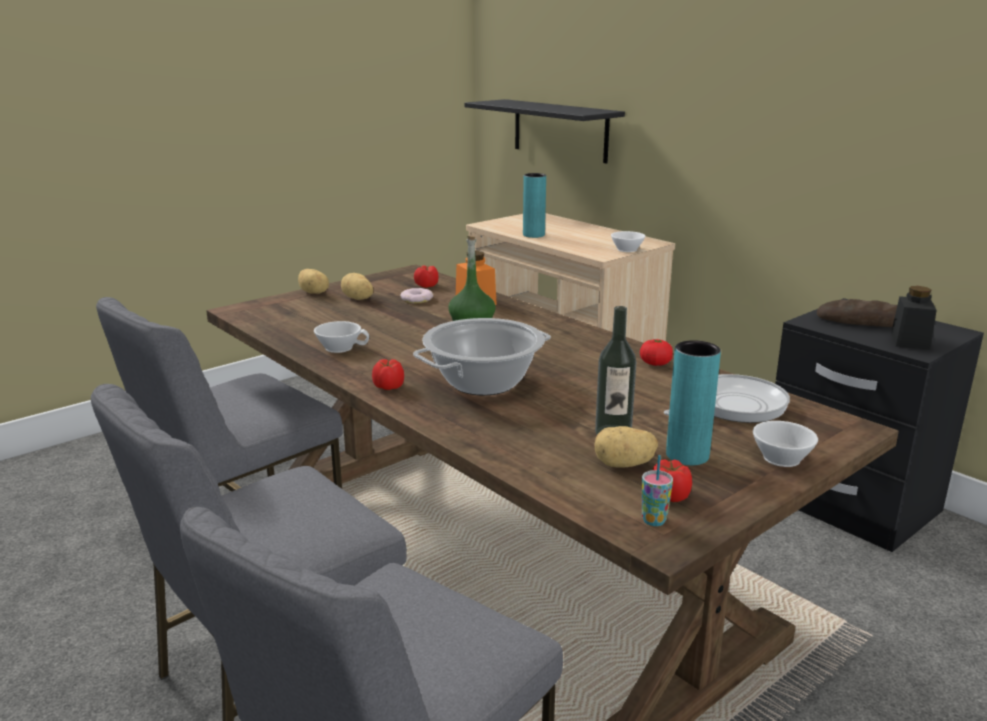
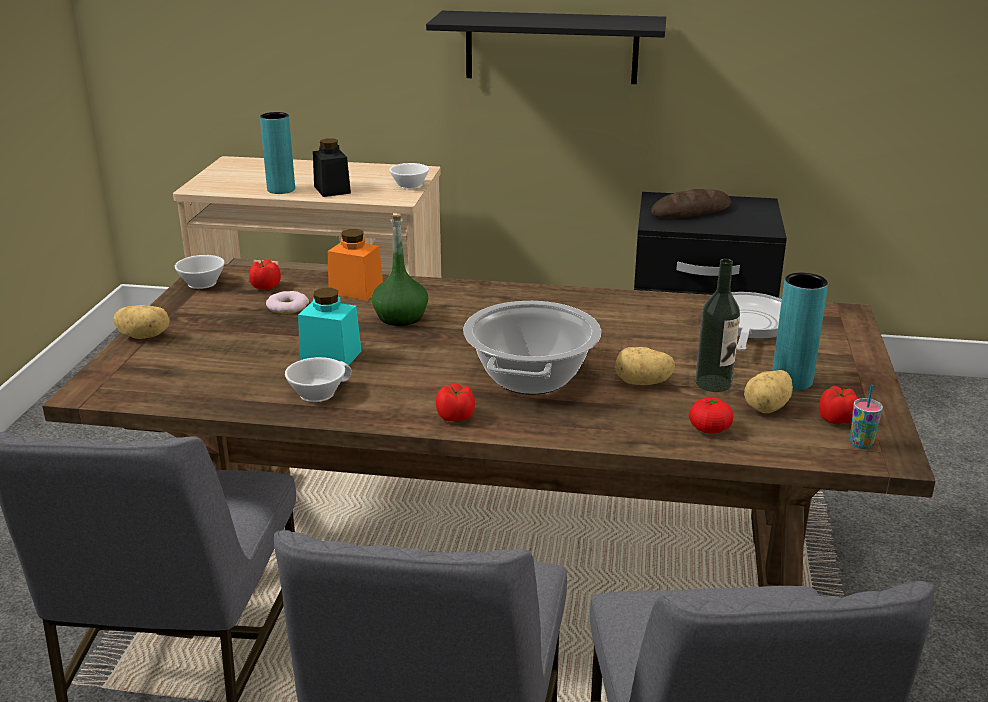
camera: 40 degrees left, 5 degrees up
(357, 299) = (216, 327): potato -> potato (642, 383)
(386, 331) = (331, 356): none -> turquoise jar
(560, 130) = (240, 50): black shelf -> black shelf (551, 47)
(655, 363) = (631, 305): tomato -> tomato (709, 429)
(780, 456) = (844, 356): white cup -> white cup (200, 282)
(910, 341) = (747, 221): black jar -> black jar (332, 189)

